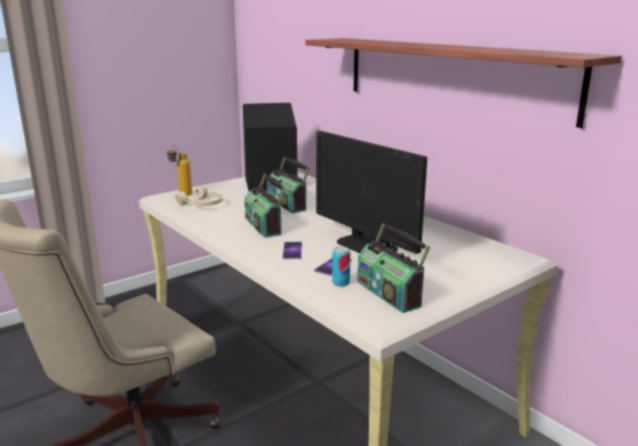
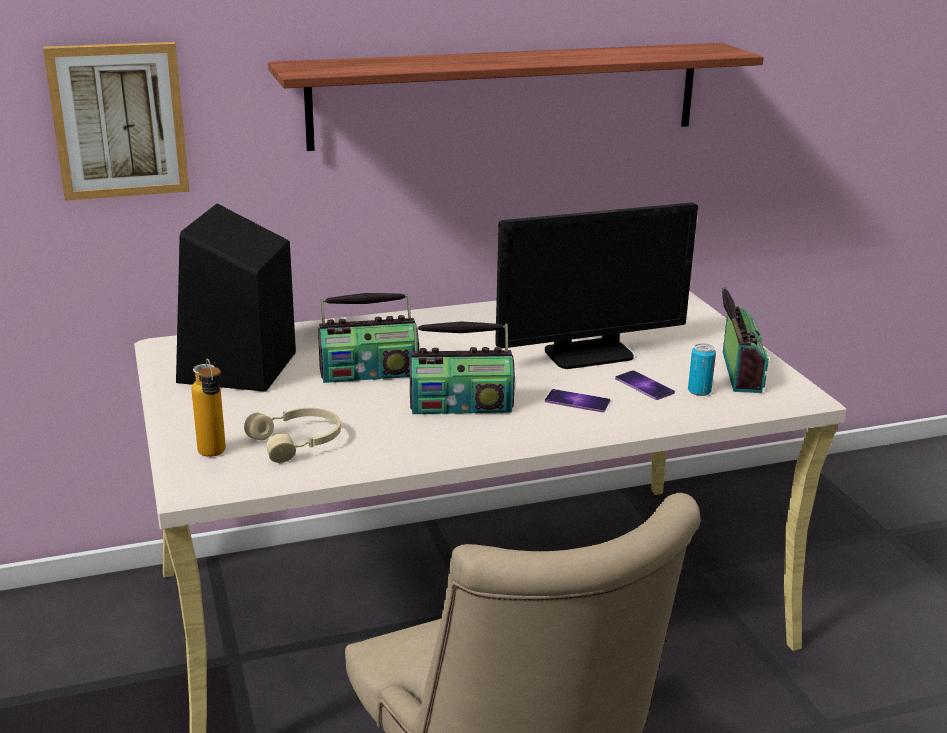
camera: 70 degrees left, 5 degrees up
(295, 61) = (119, 120): none -> picture
(390, 293) = (738, 371): radio -> radio turned 75 degrees counterclockwise

